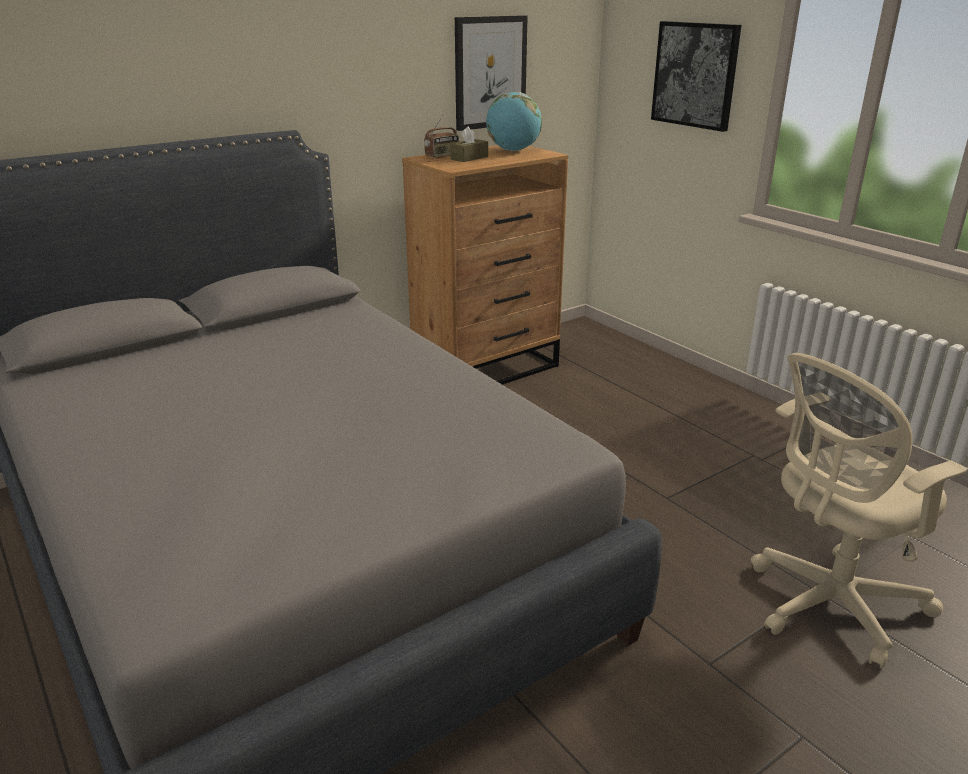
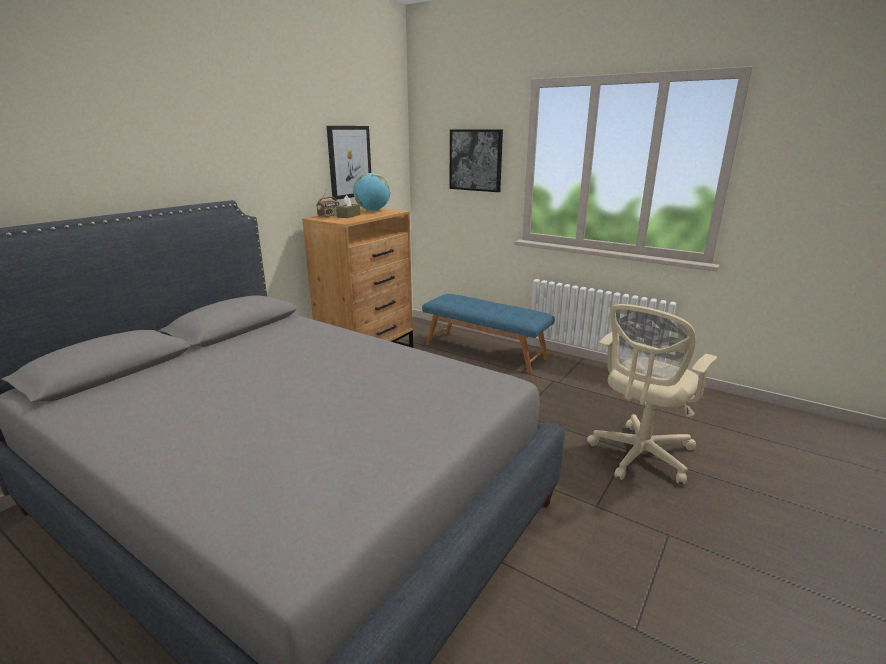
camera: 20 degrees left, 5 degrees down
(668, 388) = (485, 351): none -> blue bench

